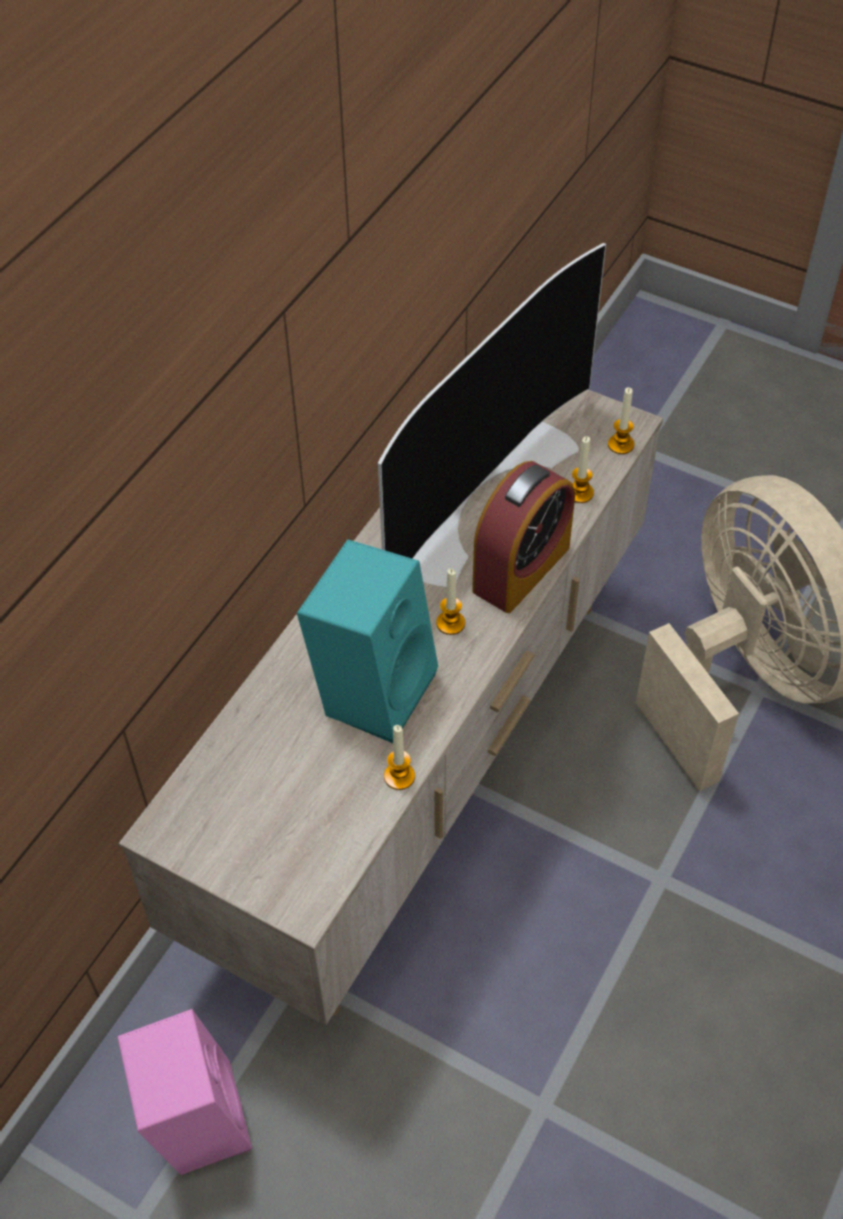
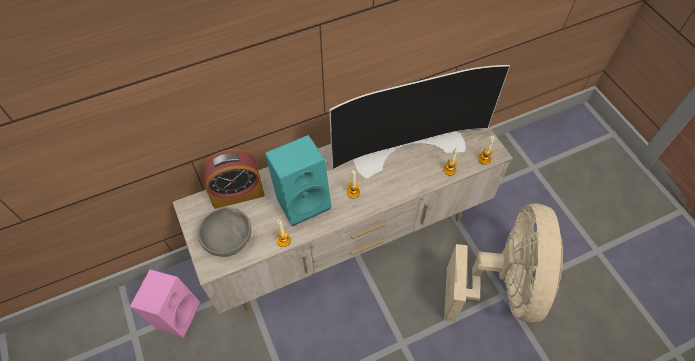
camera: 35 degrees right, 5 degrees up
(301, 840) = (230, 241): none -> grey bowl
(521, 569) = (399, 187): alarm clock -> alarm clock (237, 193)

